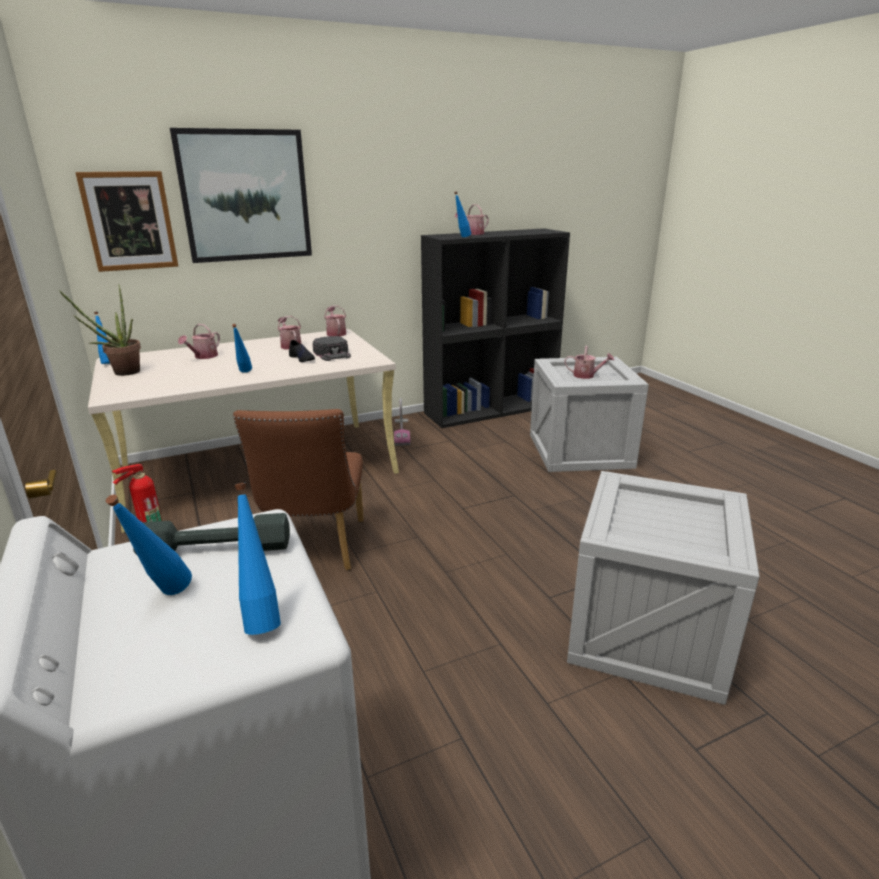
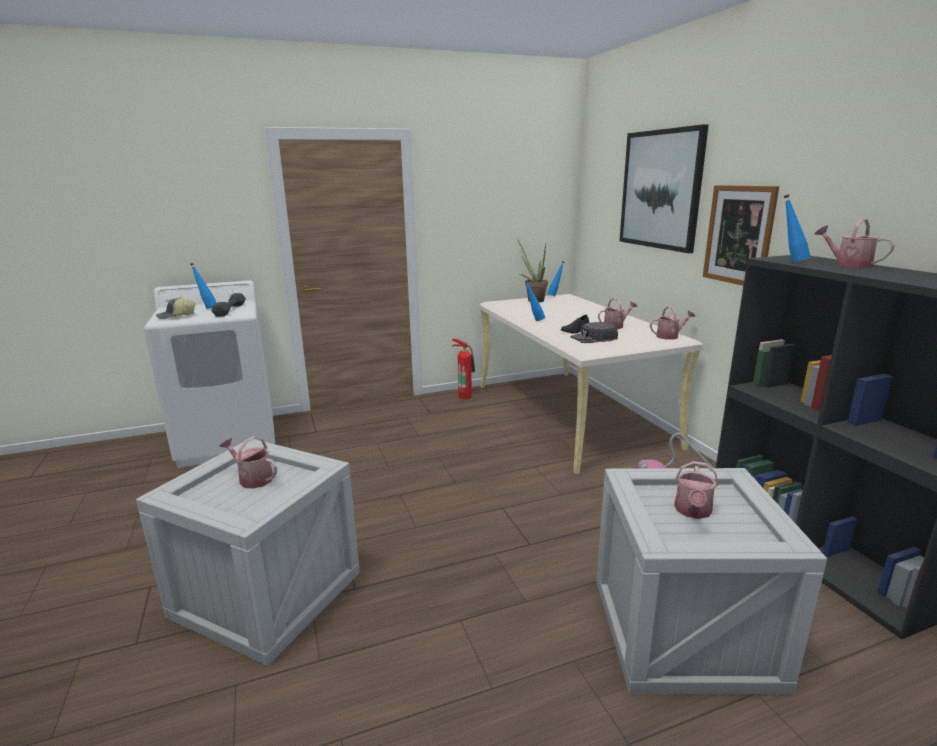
camera: 95 degrees right, 5 degrees down
(129, 221) = (603, 204): picture -> picture (739, 235)
(203, 356) = (574, 310): watering can -> watering can (252, 478)
(261, 618) = (176, 316): blue bottle -> cap
(315, 550) = (446, 442): brown chair -> none

